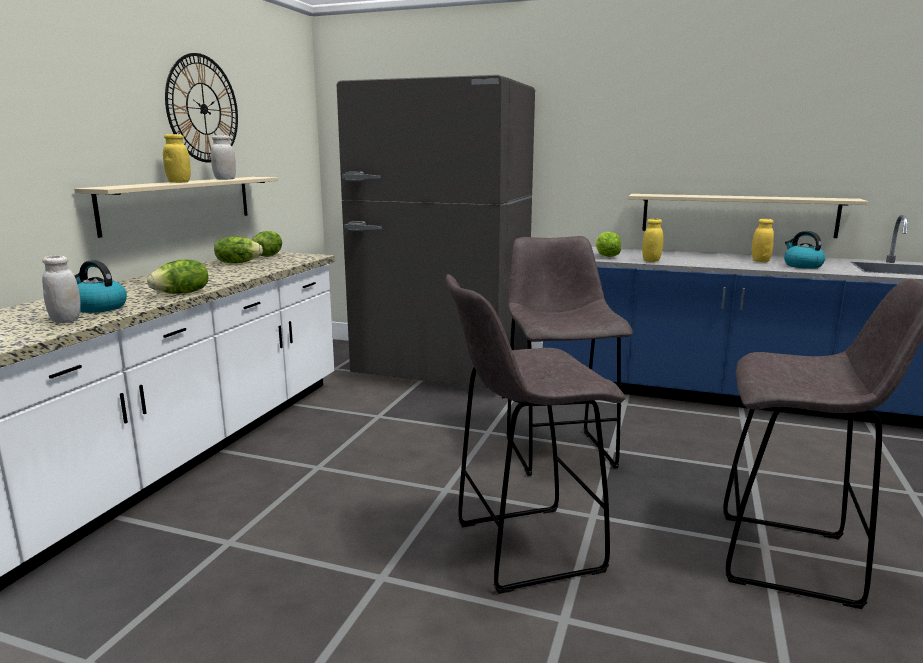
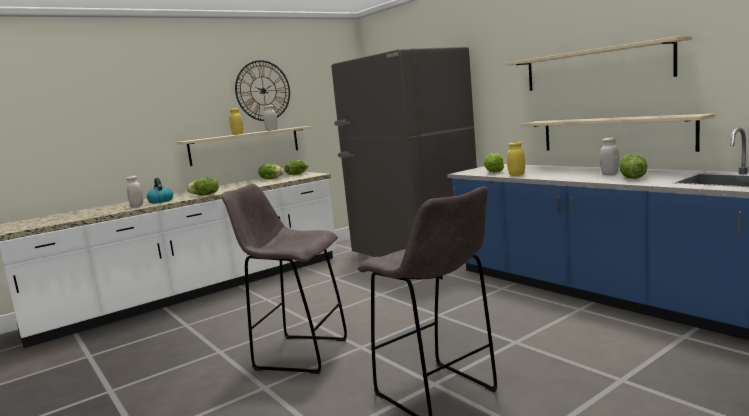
camera: 35 degrees right, 5 degrees down
(558, 450) = (403, 310): grey stool -> none
(722, 135) = (595, 67): none -> beige shelf
(760, 261) = (609, 174): yellow jar -> white jar
(802, 266) = (631, 178): kettle -> lettuce

